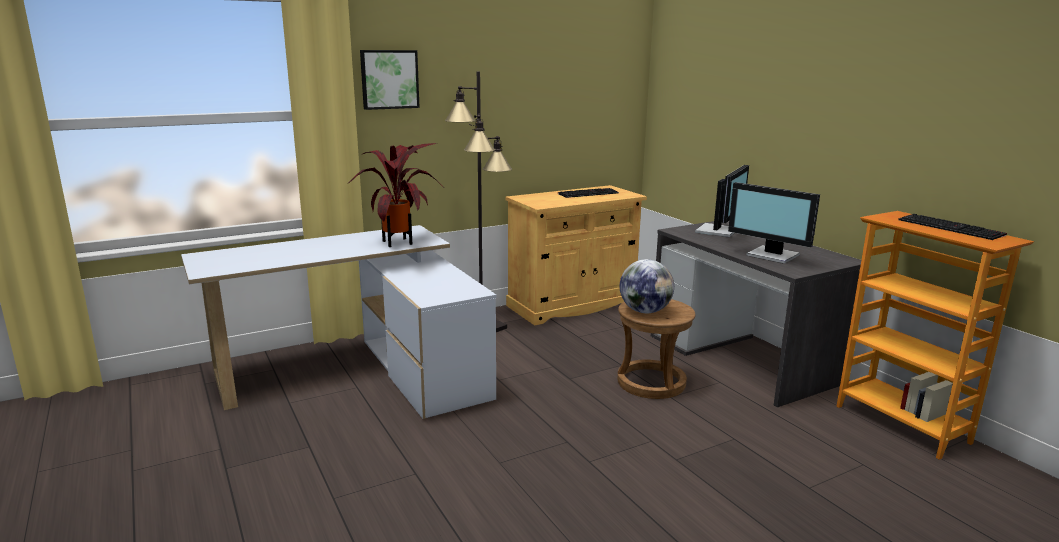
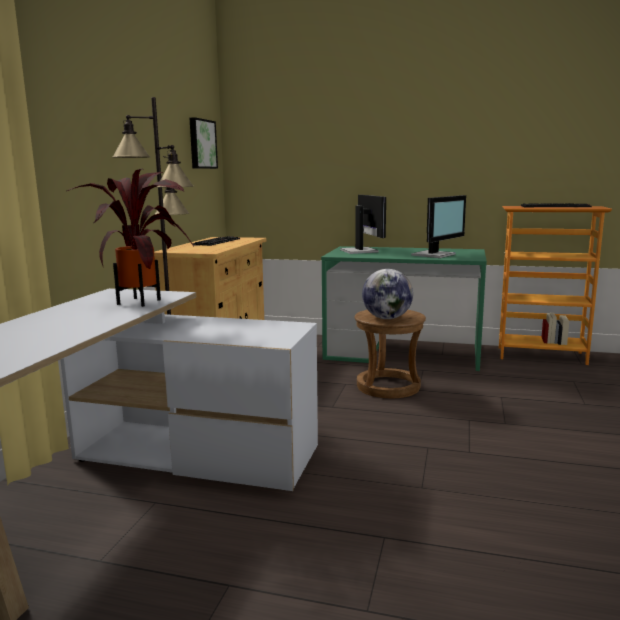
camera: 45 degrees left, 5 degrees down
(389, 79) = (43, 100): picture -> picture (201, 144)
(743, 358) = (403, 352): grey desk -> green desk
(772, 256) = (435, 255): monitor -> monitor turned 45 degrees counterclockwise

